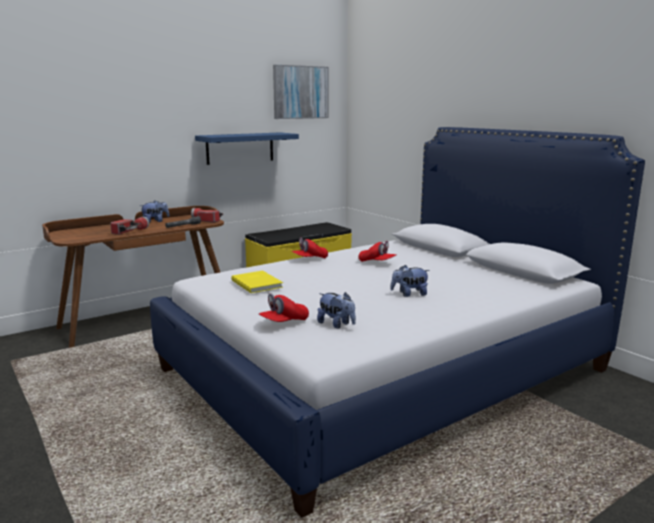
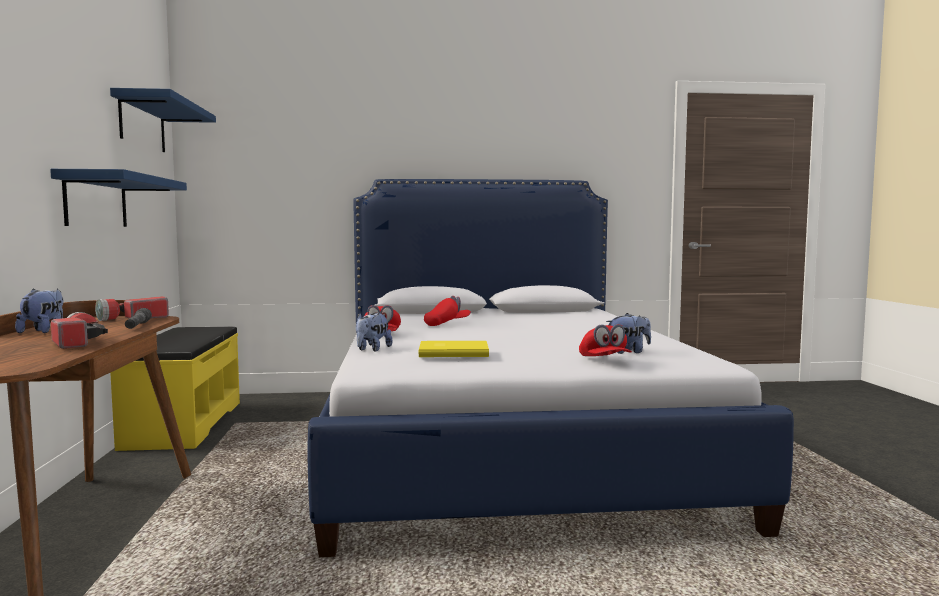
camera: 60 degrees left, 10 degrees down
(300, 92) = (142, 124): picture -> blue shelf
(409, 294) = (566, 330): plush toy -> plush toy (372, 349)

